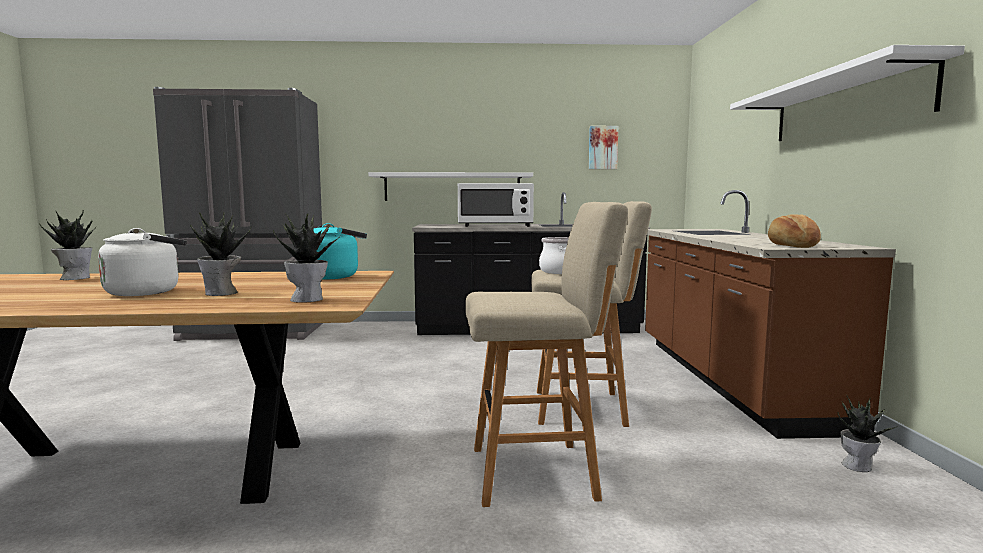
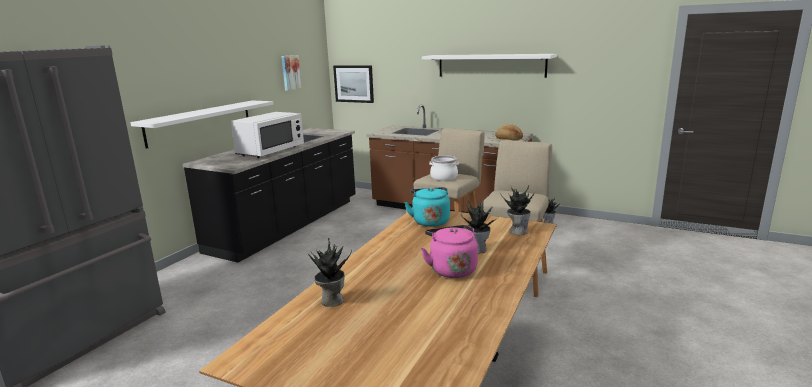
camera: 60 degrees left, 10 degrees up
(147, 292) = (451, 269): white kettle -> pink kettle
(701, 168) = (354, 83): none -> picture

